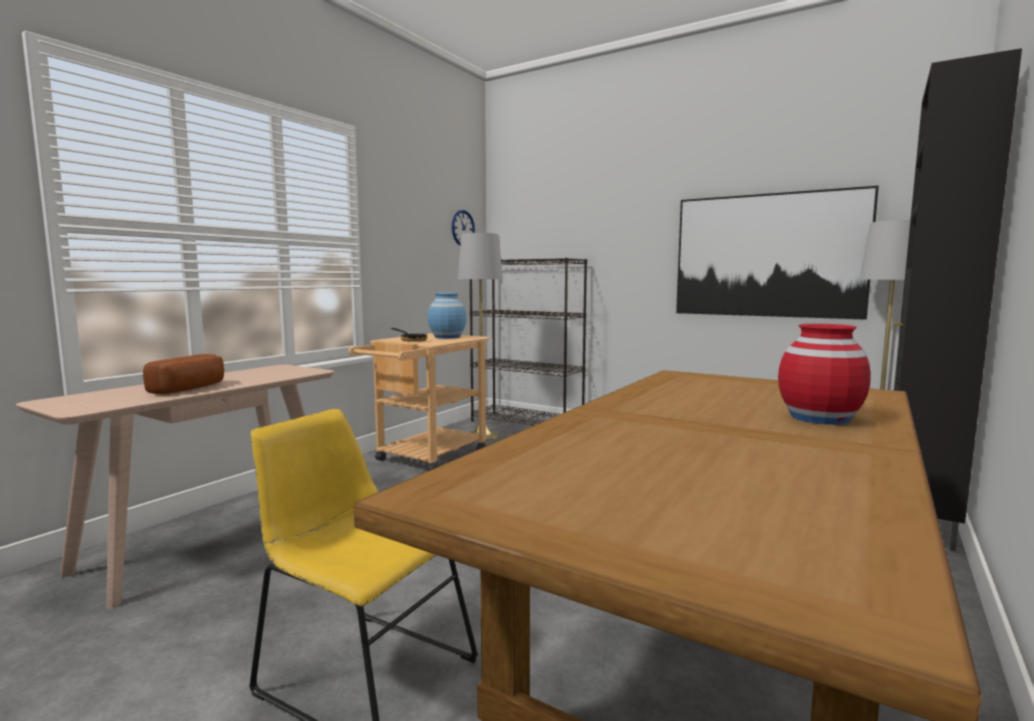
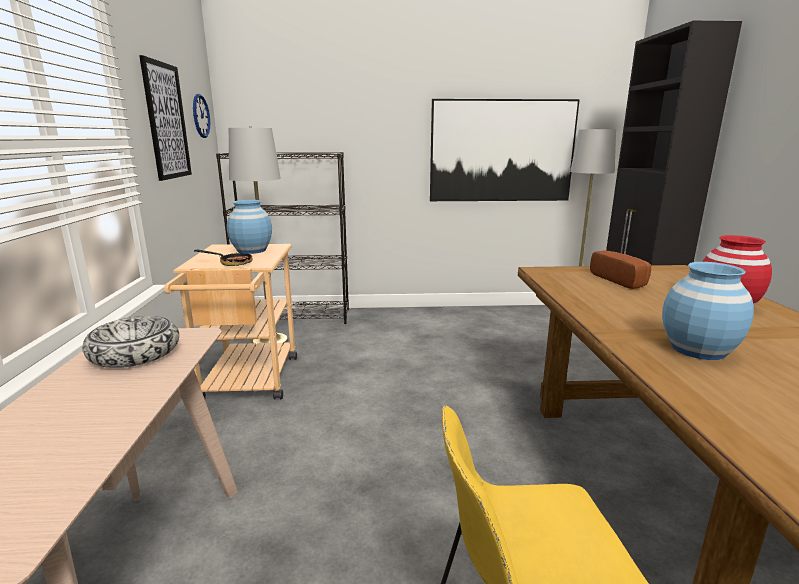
camera: 35 degrees left, 10 degrees up
(192, 388) = (95, 421): bread -> bread (621, 280)
(267, 372) = (135, 353): none -> bowl
(412, 230) = (166, 121): none -> picture
(644, 429) = (697, 349): none -> blue vase

